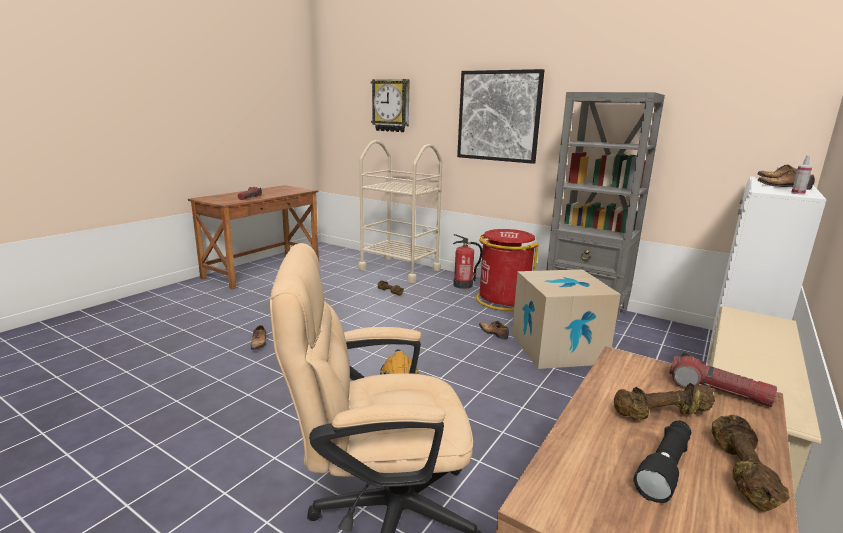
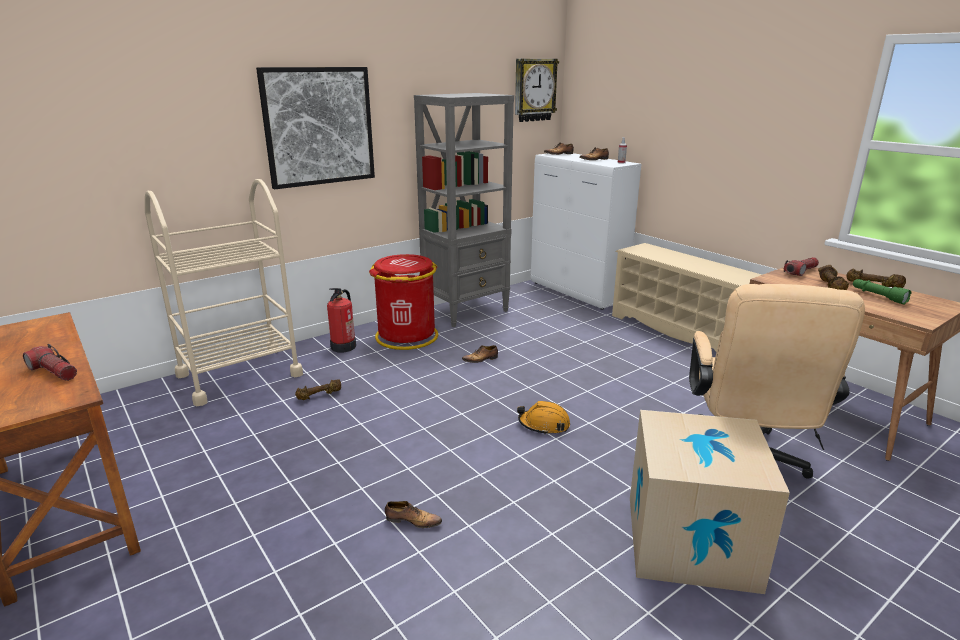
camera: 70 degrees left, 5 degrees up
(391, 105) = (123, 126): wall clock -> wall clock (534, 90)
(557, 348) = (526, 340): cardboard box -> cardboard box (690, 541)
(665, 467) = (878, 296): black flashlight -> green flashlight

